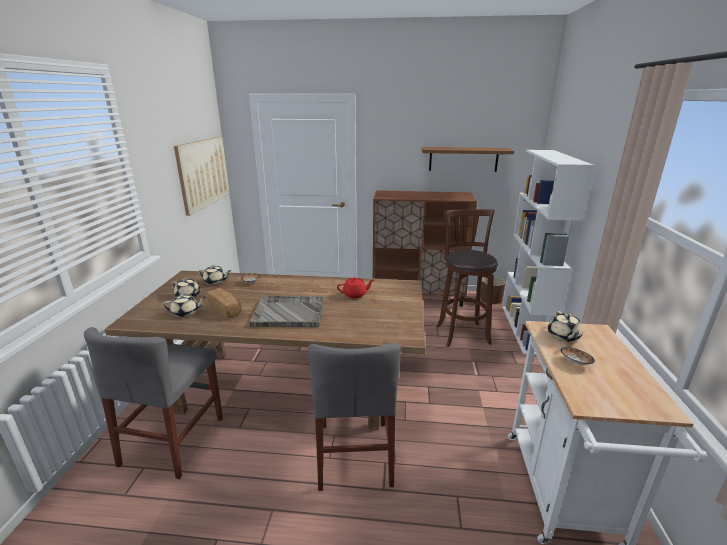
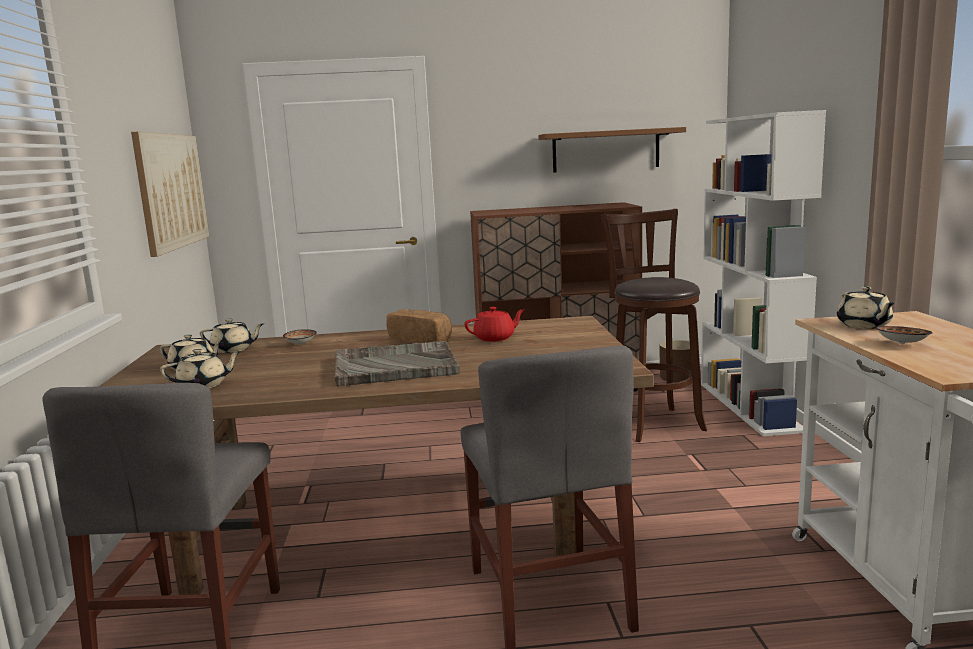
camera: 10 degrees left, 10 degrees down
(226, 309) = (278, 374): bread -> bread (421, 339)

